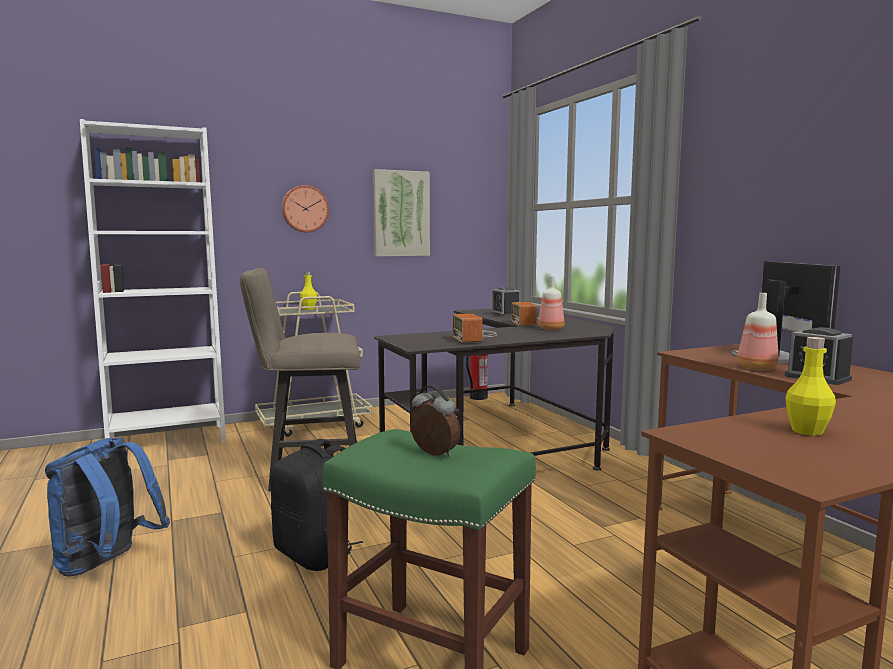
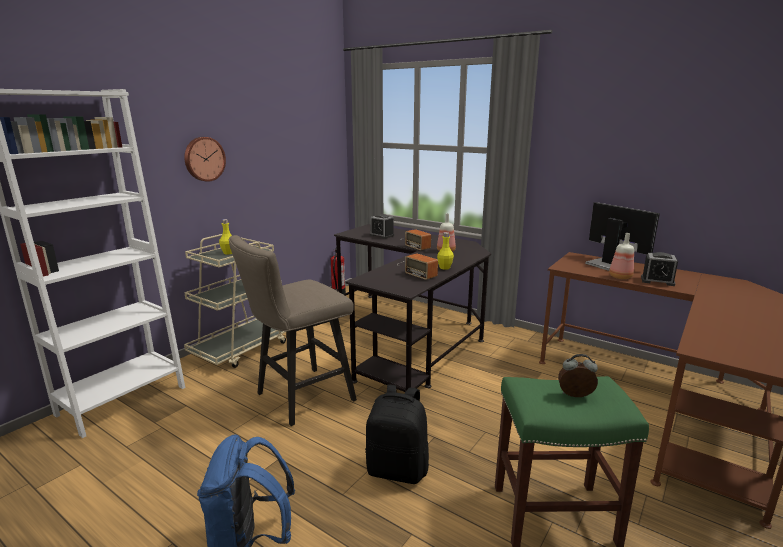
camera: 30 degrees left, 10 degrees up
(401, 213) = (277, 155): picture -> none
(807, 431) = (731, 332): yellow bottle -> yellow bottle (445, 268)

